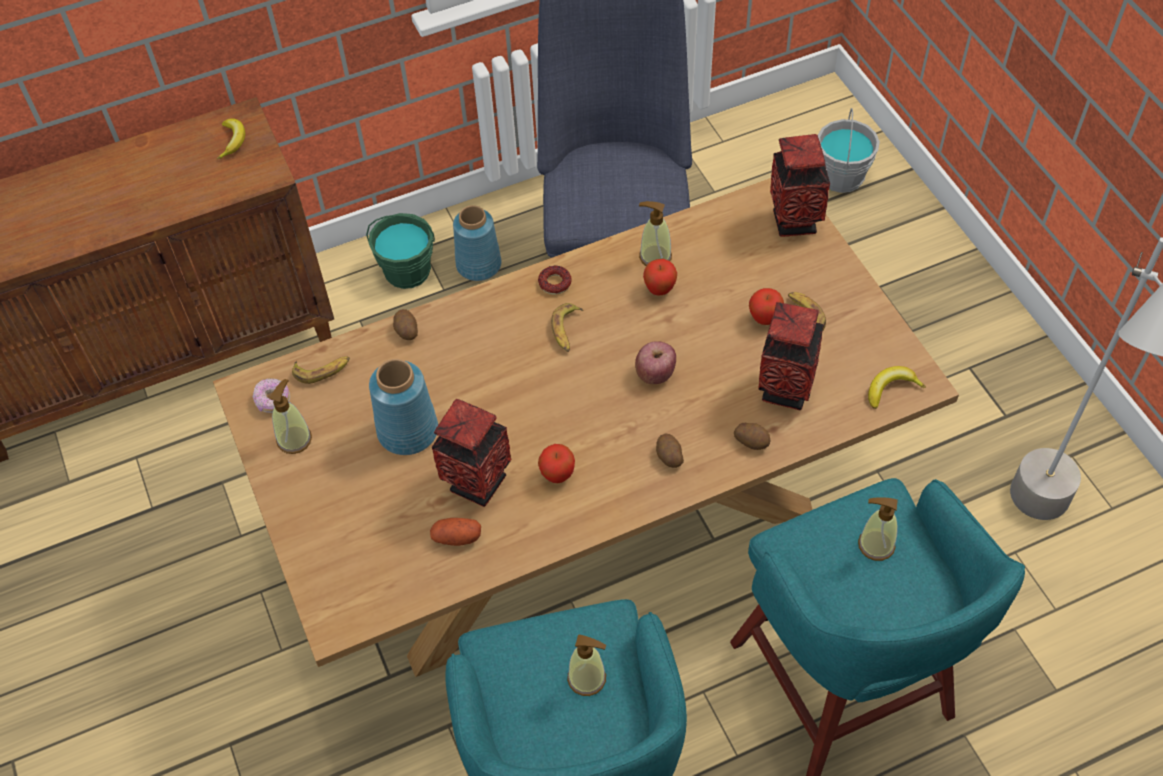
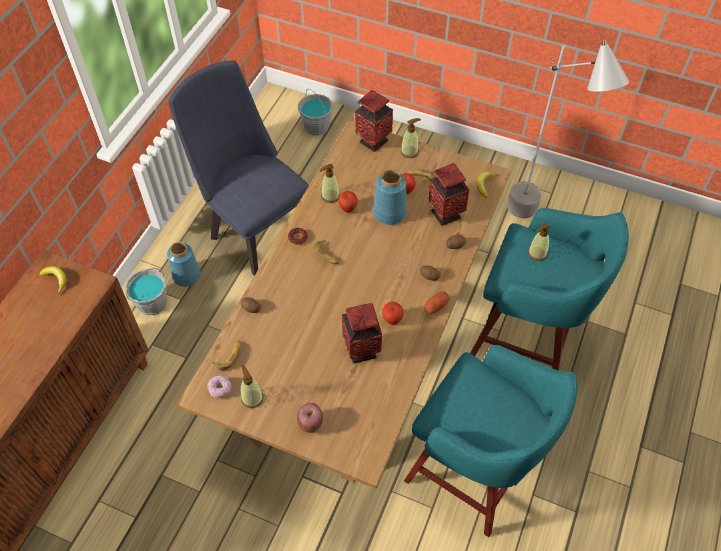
camera: 45 degrees left, 0 degrees up
(407, 270) = (152, 303): green bucket -> grey bucket
(409, 431) = (304, 352): blue vase -> blue vase (390, 212)
(456, 537) = (378, 380): potato -> potato (436, 306)
(587, 678) = (488, 396): soap dispenser -> soap dispenser (409, 151)
(655, 374) = (386, 246): apple -> apple (310, 423)

